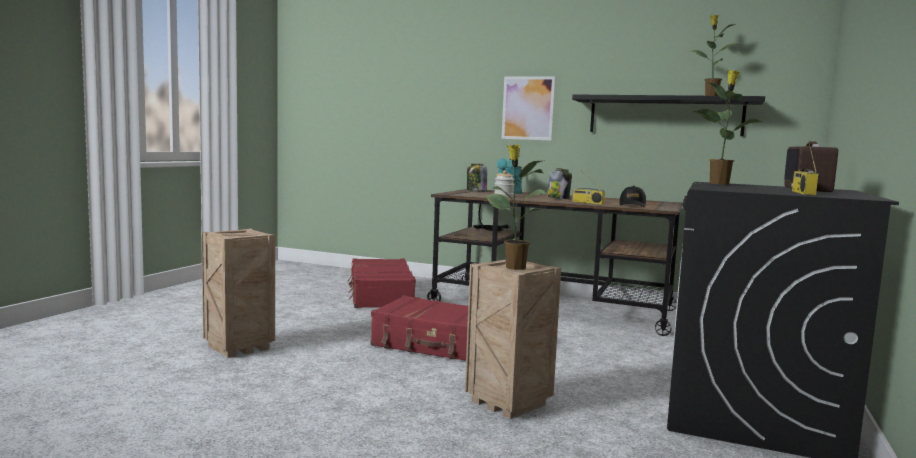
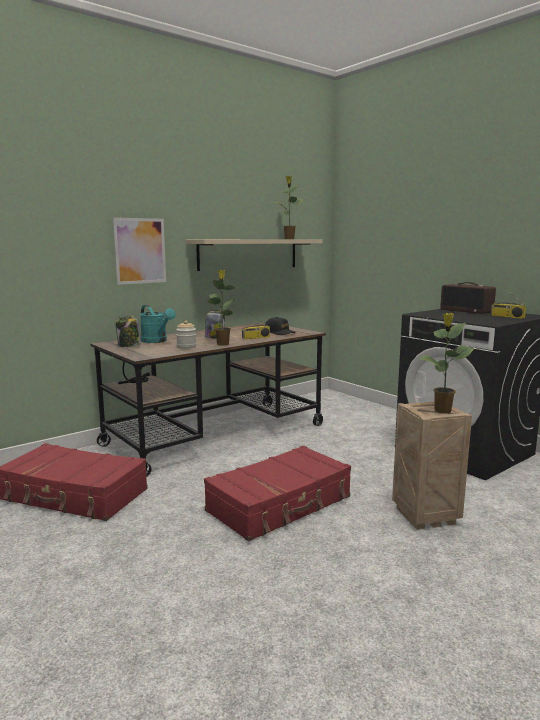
camera: 60 degrees left, 5 degrees up
(240, 347) = (174, 636): crate -> none
(665, 116) = (248, 254): black shelf -> beige shelf
(720, 183) = (429, 314): potted plant -> potted plant (223, 344)

